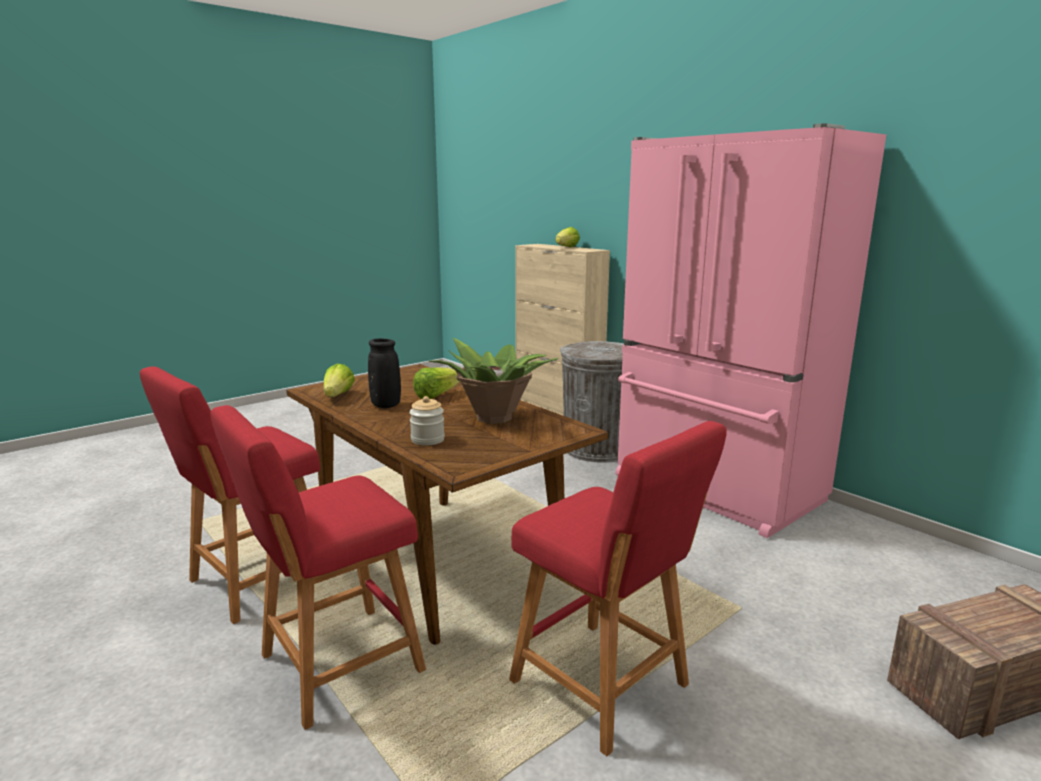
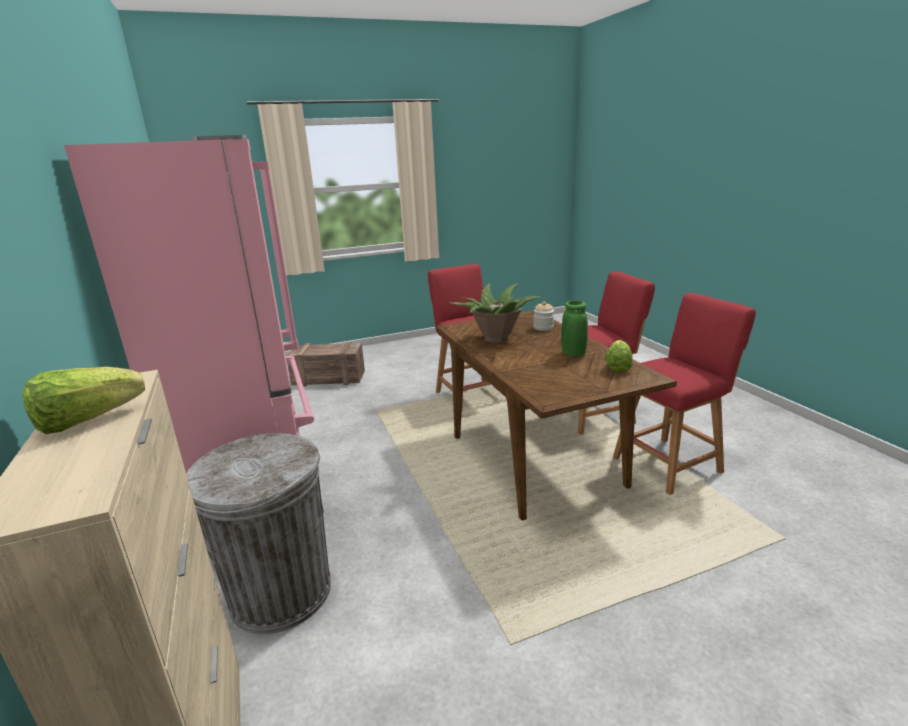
camera: 160 degrees left, 5 degrees up
(386, 405) = (573, 354): black vase -> green vase
(436, 396) = (532, 360): lettuce -> none

